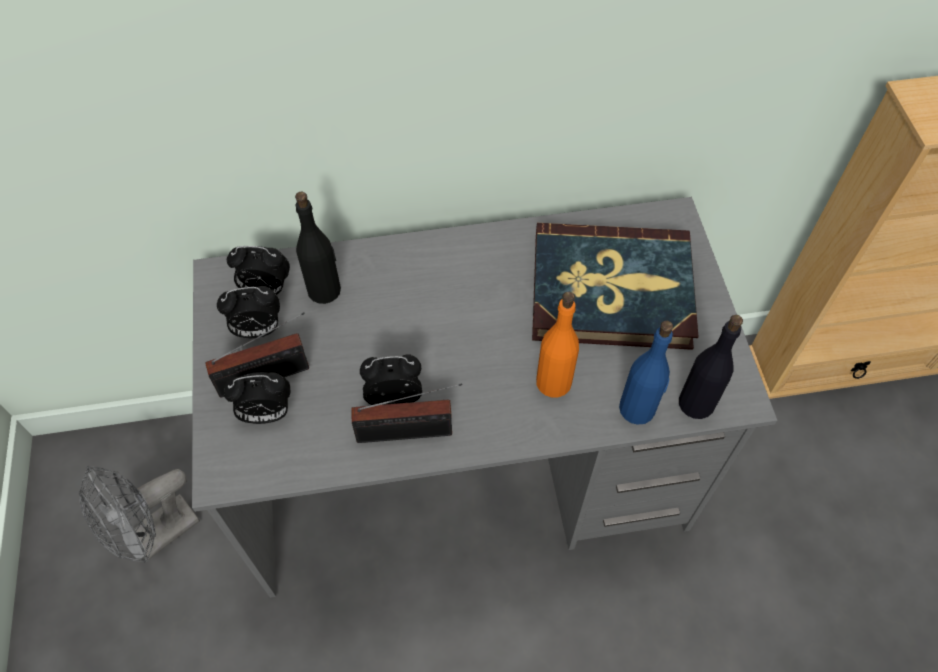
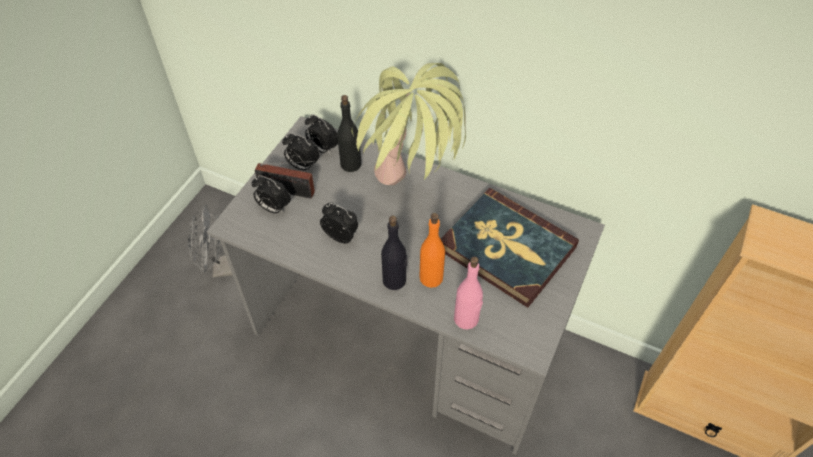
camera: 35 degrees right, 5 degrees down
(410, 433) = (334, 258): radio -> none
(445, 295) = (411, 200): none -> potted plant
(637, 408) = (466, 319): blue bottle -> pink bottle
(696, 403) = (504, 337): black bottle -> black bottle (394, 280)

